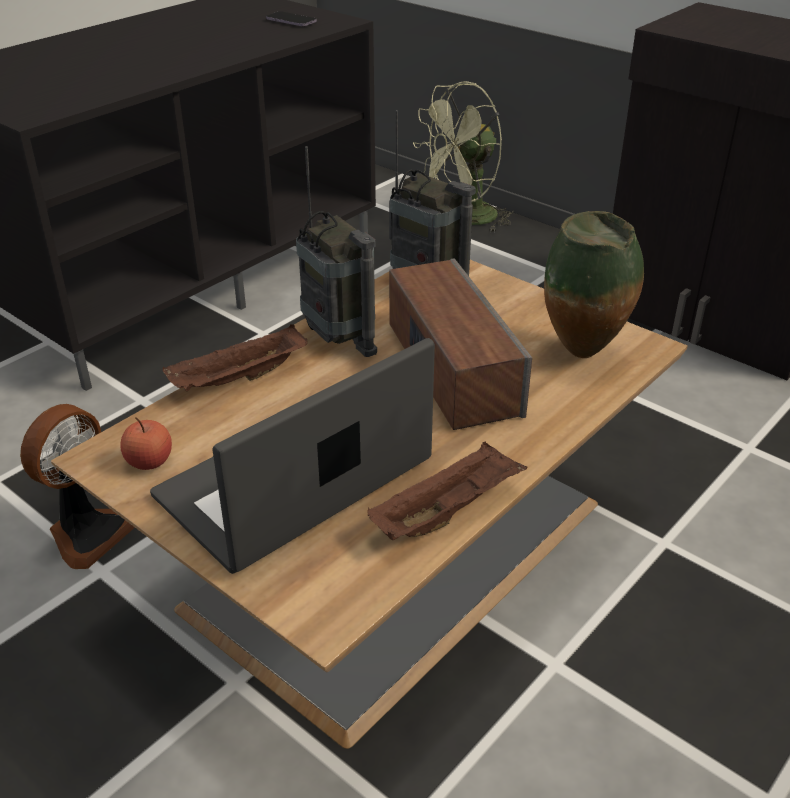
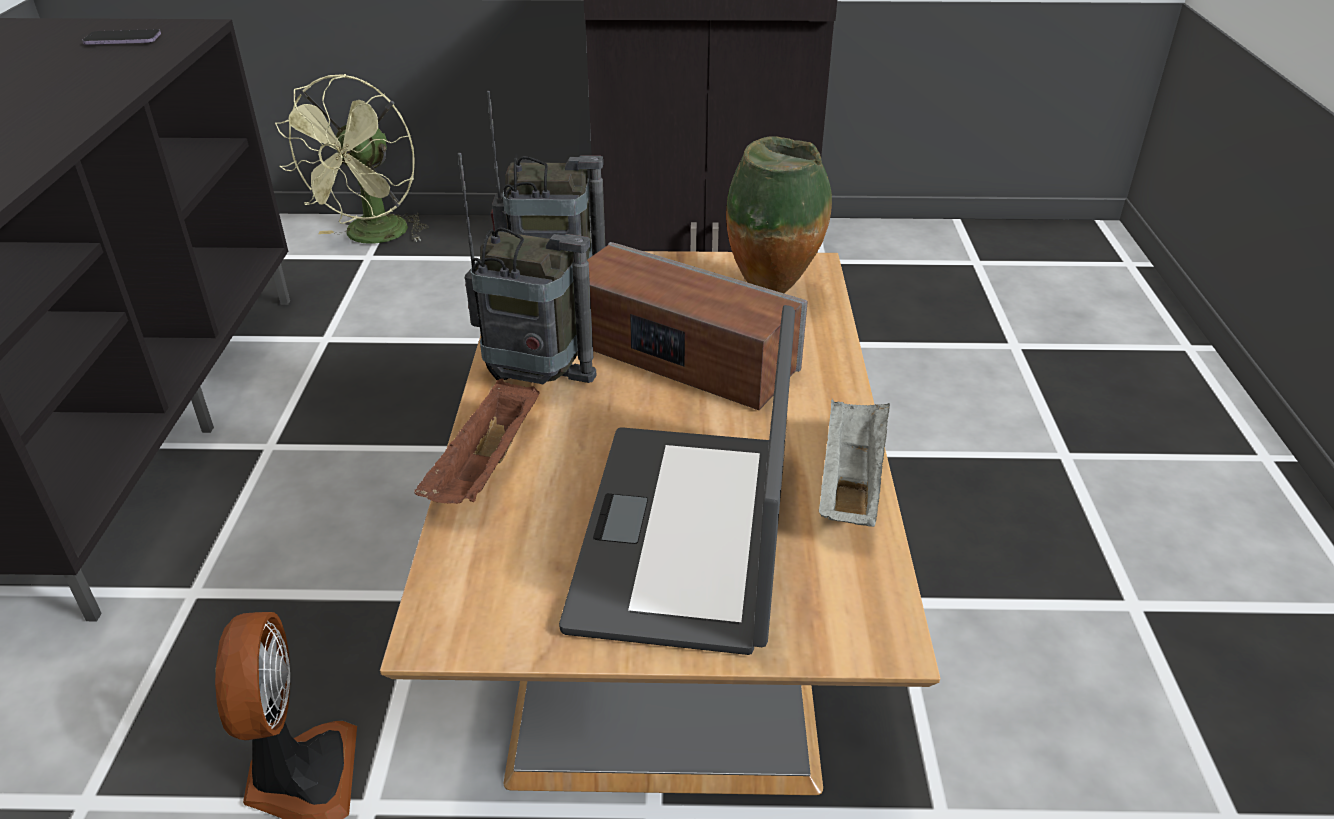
camera: 40 degrees left, 0 degrees up
(149, 462) = (506, 602): apple -> none
(447, 511) = (850, 483): brown tray -> grey tray

